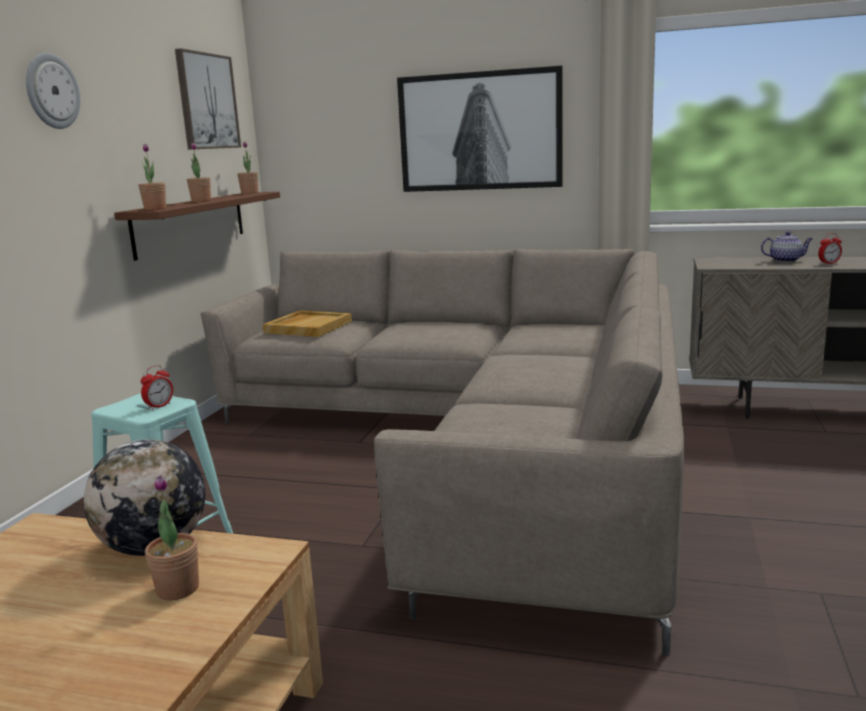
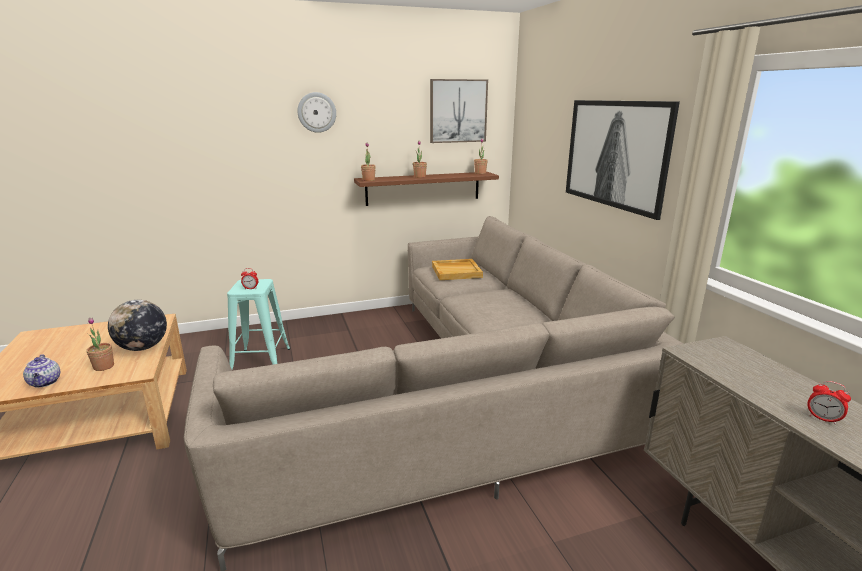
camera: 55 degrees right, 5 degrees up
(786, 260) = (793, 388): teapot -> teapot (45, 383)

